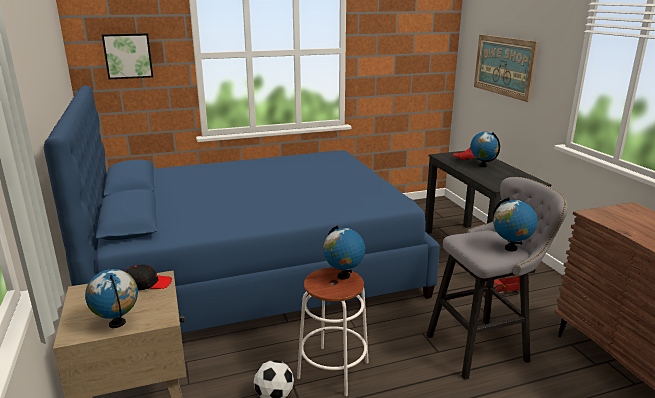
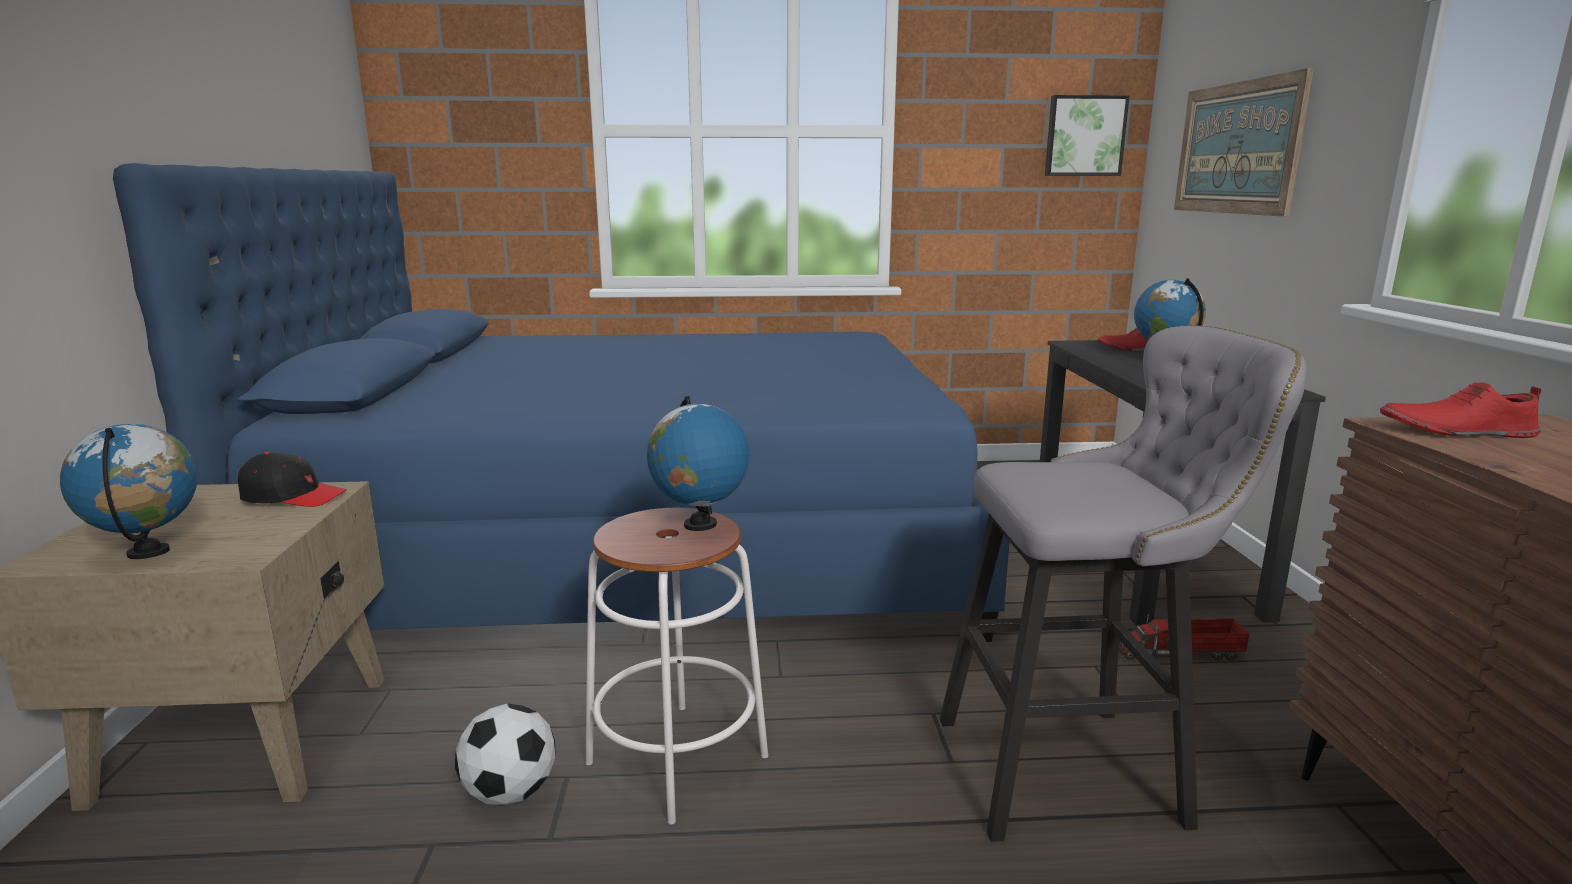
camera: 15 degrees right, 5 degrees down
(128, 56) = (471, 125): picture -> picture (1084, 136)
(510, 248) = (1139, 496): globe -> none
(608, 215) = (1455, 431): none -> red shoe

